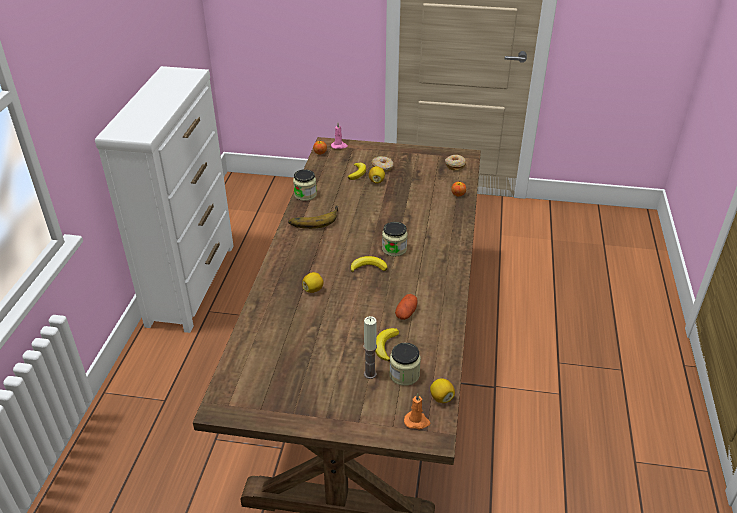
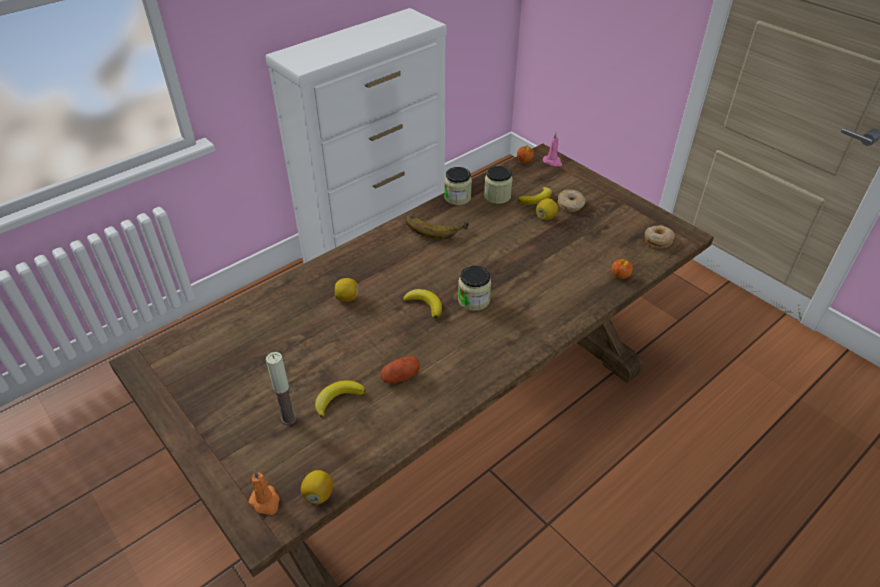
camera: 40 degrees right, 5 degrees up
(404, 374) = (316, 442): jar -> jar (497, 196)

